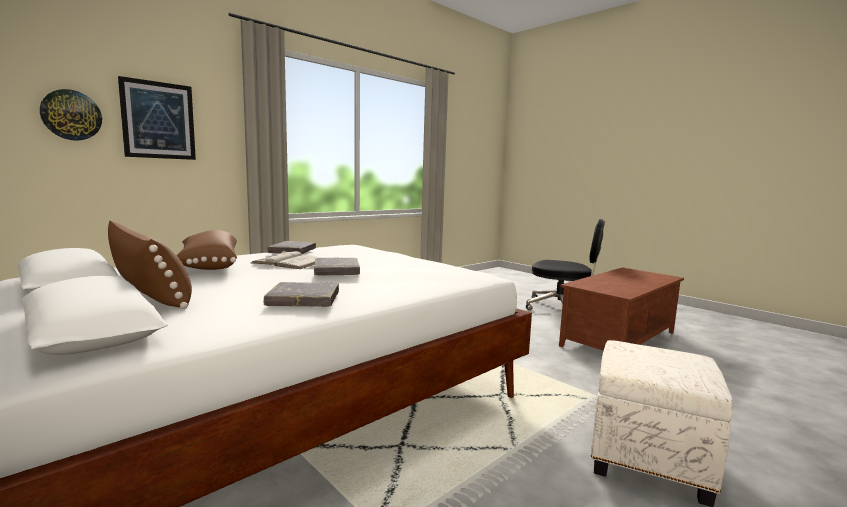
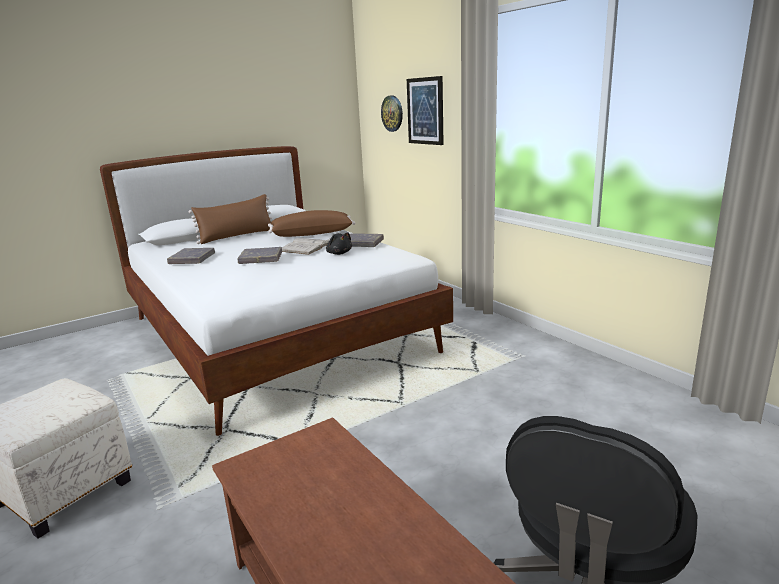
camera: 100 degrees right, 10 degrees up
(324, 256) = (339, 253): none -> black plush toy

